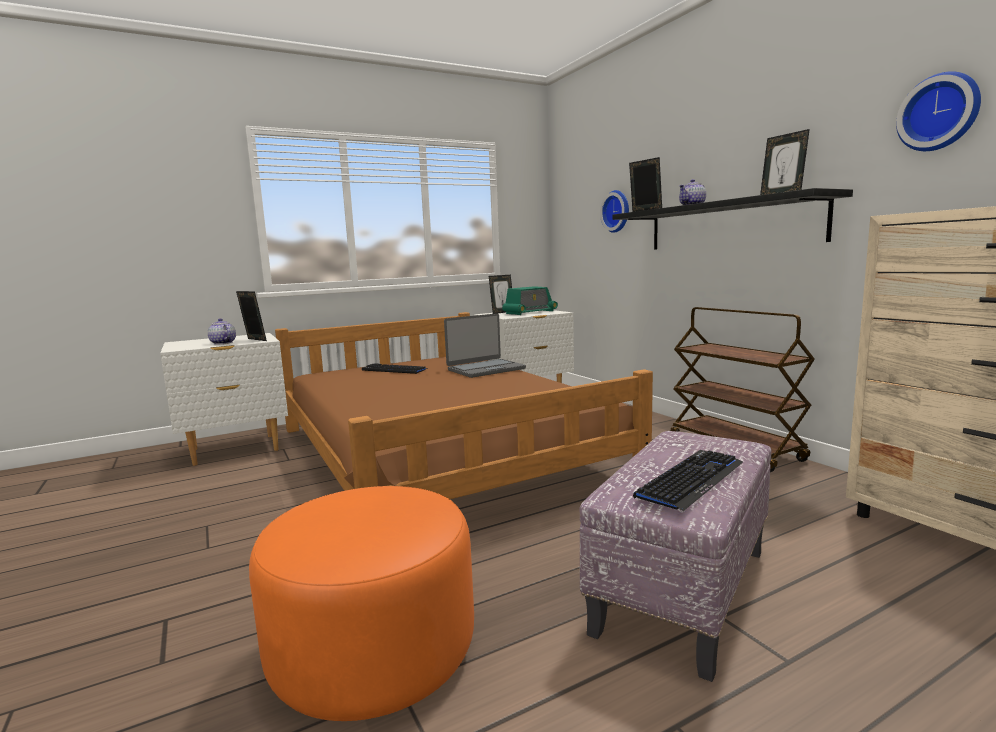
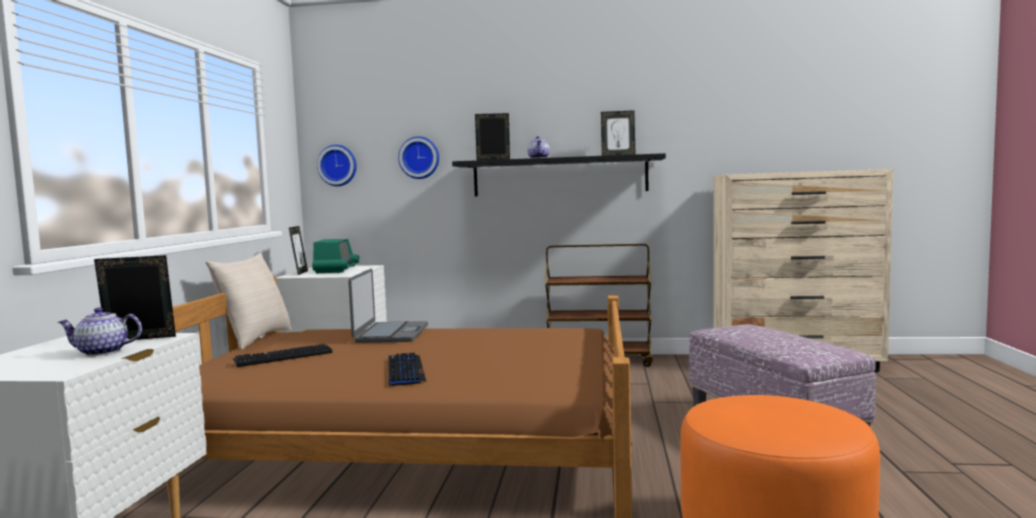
camera: 55 degrees left, 5 degrees down
(437, 356) = (254, 339): none -> beige pillow
(691, 480) = (804, 341): keyboard -> keyboard (405, 370)
(939, 113) = (710, 114): wall clock -> wall clock (338, 165)

